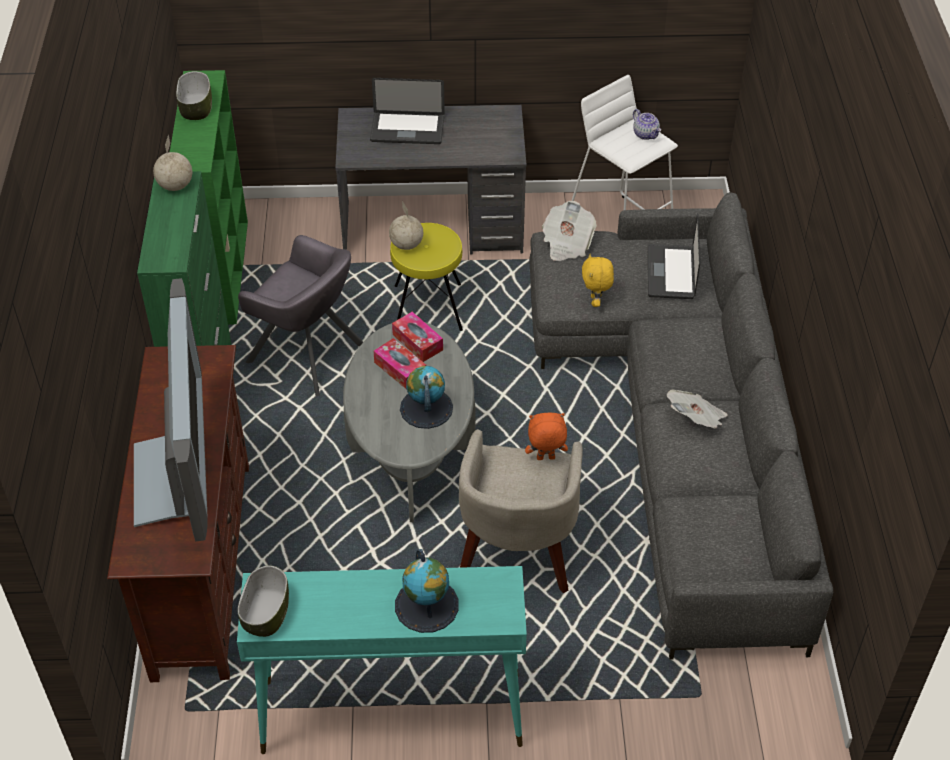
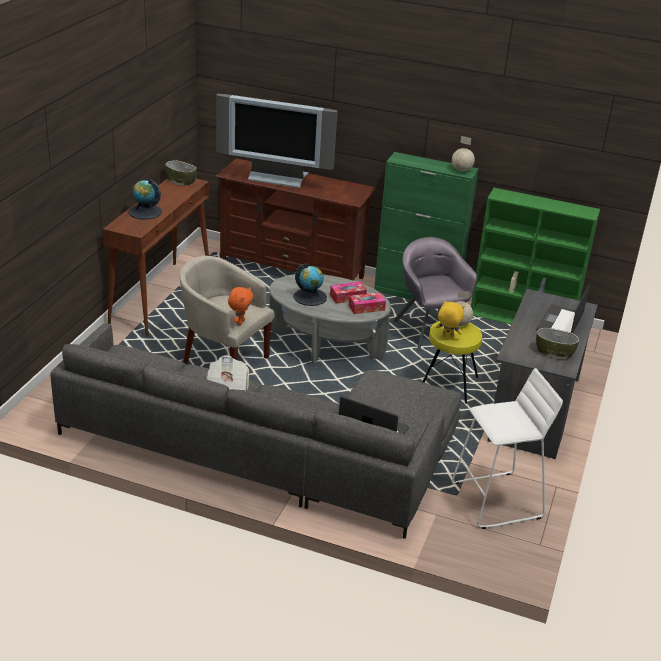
camera: 110 degrees right, 15 degrees down
(196, 108) = (555, 205): bowl -> bowl (554, 352)
(306, 354) = (429, 331): grey armchair -> grey armchair turned 105 degrees clockwise
(390, 713) = (161, 297): turquoise console table -> brown console table
(567, 243) = (433, 395): newspaper -> none
(596, 301) = (366, 390): yellow plush toy -> yellow plush toy (447, 337)
(646, 134) = (512, 427): teapot -> none

